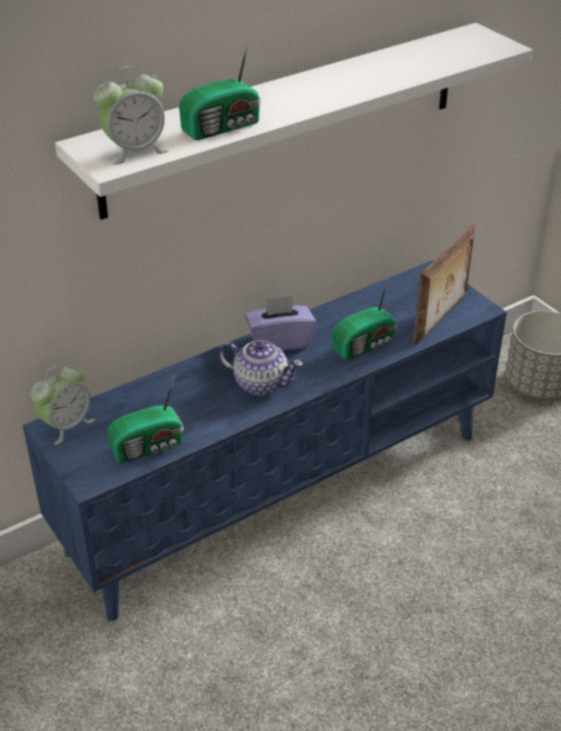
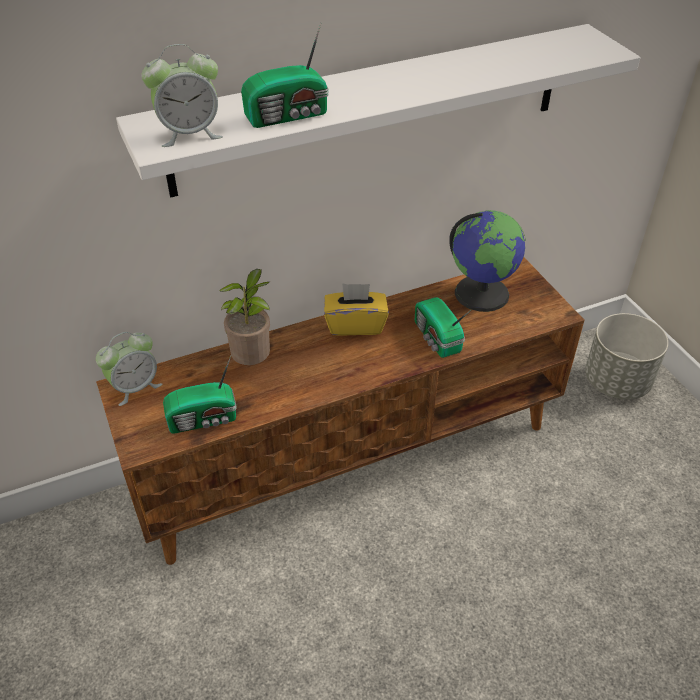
camera: 10 degrees right, 5 degrees up
(184, 387) = (253, 362): none -> potted plant
(260, 383) = (326, 366): teapot -> none
(280, 341) = (355, 324): purple tissue box -> yellow tissue box
(281, 490) = (350, 456): blue tv stand -> brown tv stand
(366, 345) = (437, 339): radio -> radio turned 90 degrees clockwise
(400, 297) = (482, 293): none -> globe
(442, 319) = (517, 320): picture frame -> none

